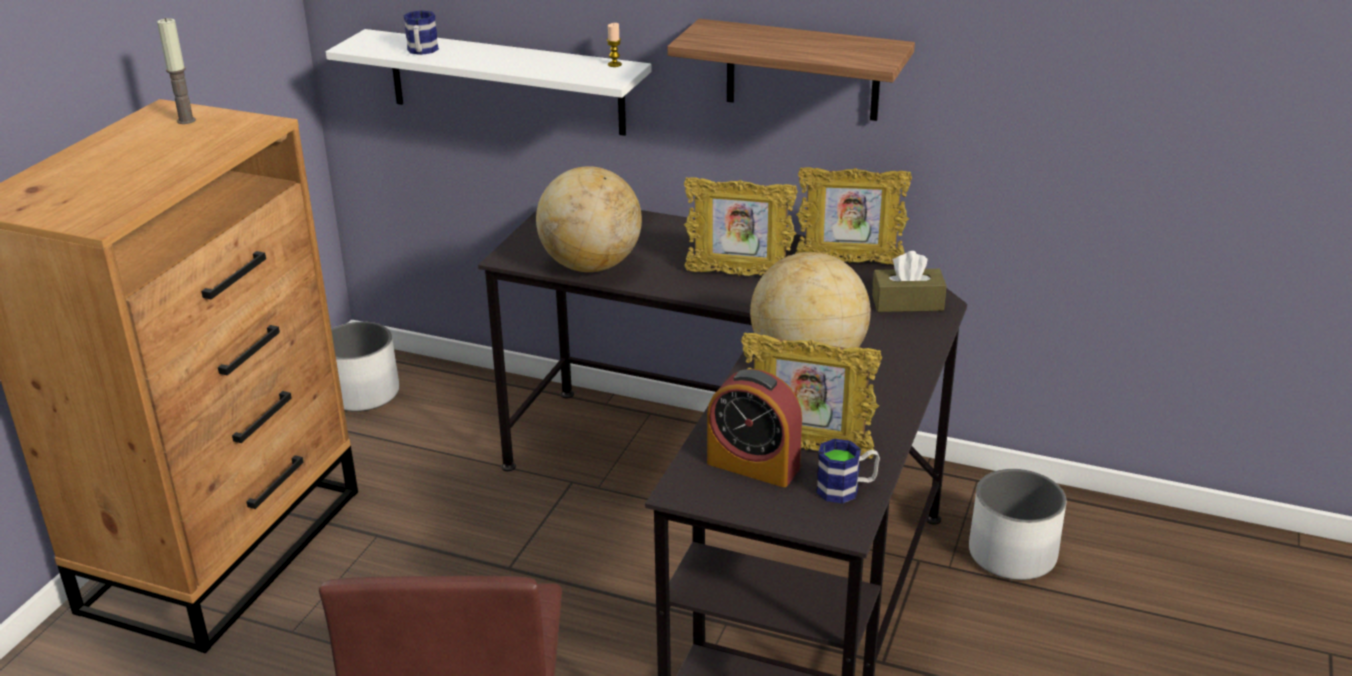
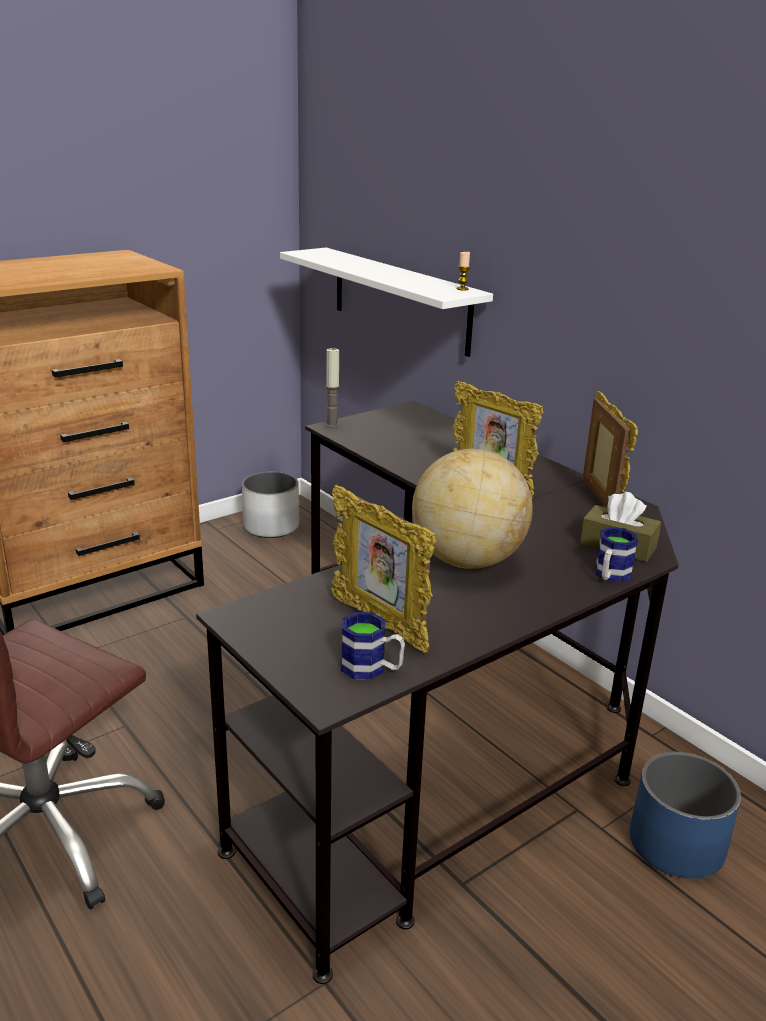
camera: 30 degrees right, 5 degrees down
(186, 120) = (119, 259): candle -> candle (332, 425)
(422, 51) = (339, 261): mug -> mug (610, 576)
(591, 266) = (383, 447): globe -> none
(753, 465) = (317, 619): alarm clock -> none
(802, 70) = (603, 312): shelf -> none
(849, 262) = (599, 502): picture frame -> picture frame turned 135 degrees counterclockwise
(1012, 554) = (676, 845): white planter -> blue planter

